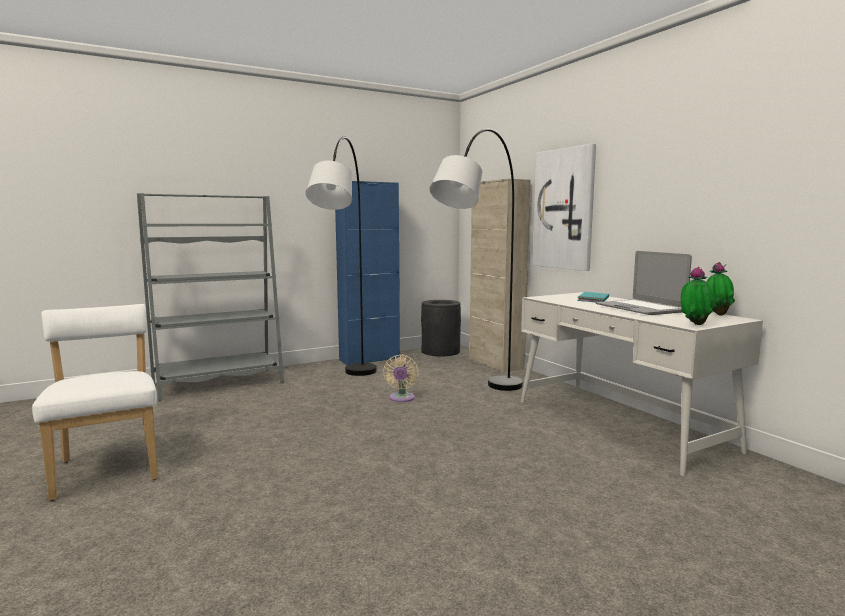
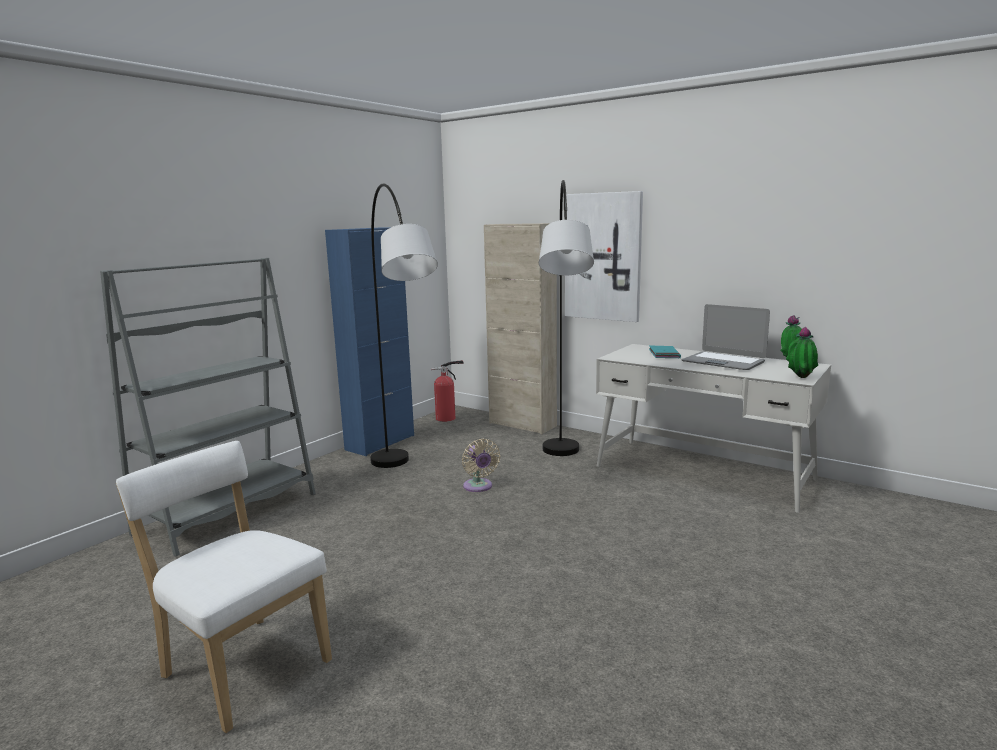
camera: 25 degrees left, 5 degrees up
(440, 351) = (448, 418): black trash can -> fire extinguisher

